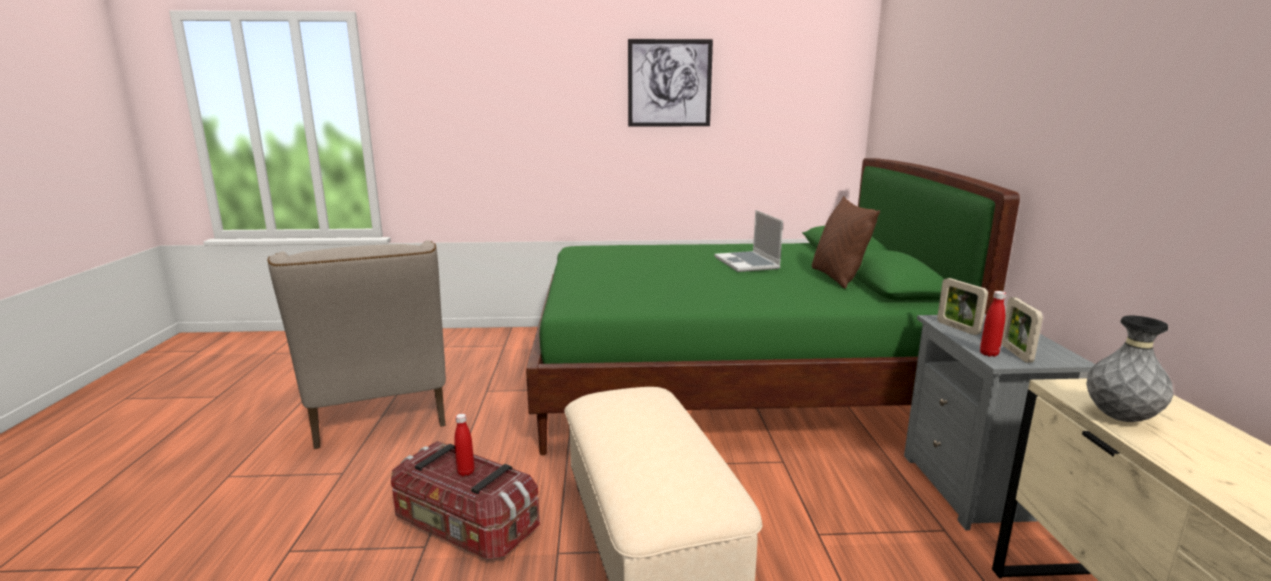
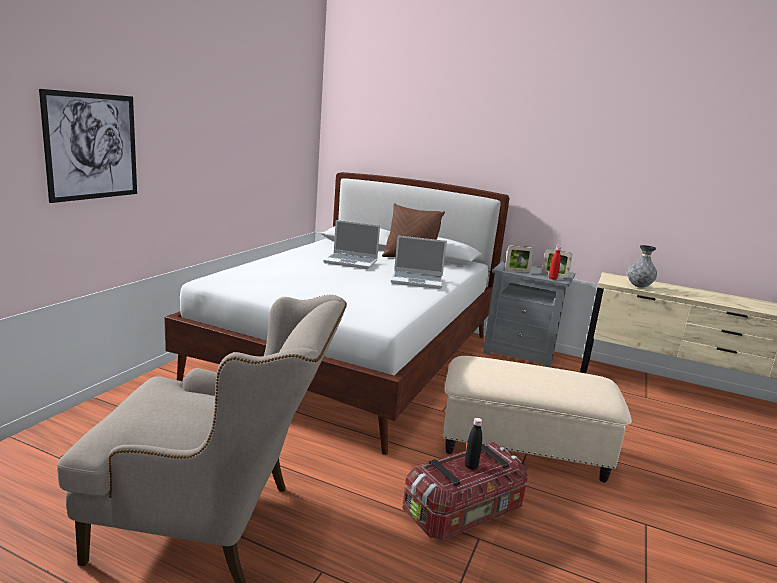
camera: 65 degrees left, 0 degrees up
(466, 472) = (471, 466): red bottle -> black bottle
(669, 83) = (221, 108): picture -> picture (92, 146)
(727, 383) = (353, 357): green bed -> white bed
(749, 294) = (417, 281): none -> laptop

